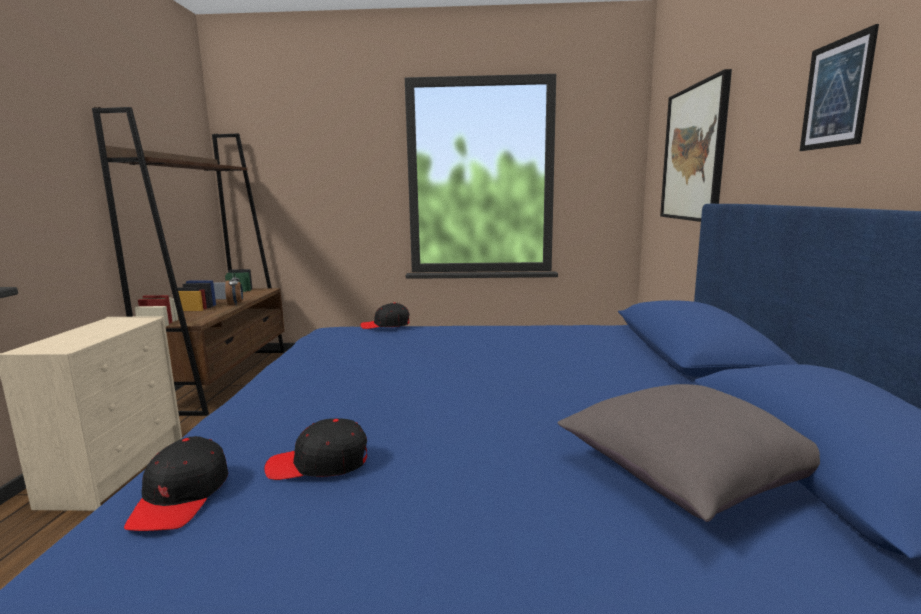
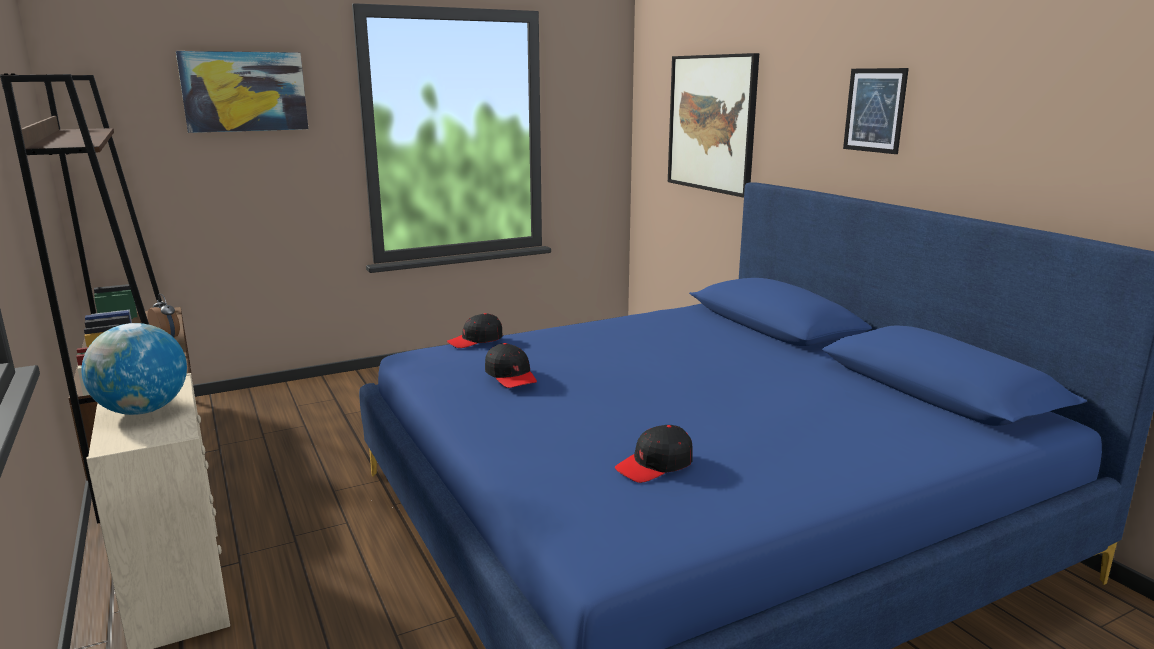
camera: 30 degrees left, 5 degrees up
(89, 332) = (143, 410): none -> globe
(181, 497) = (600, 510): black cap -> black cap (511, 375)
(328, 143) = (244, 91): none -> picture
(684, 477) = (874, 415): grey pillow -> none

